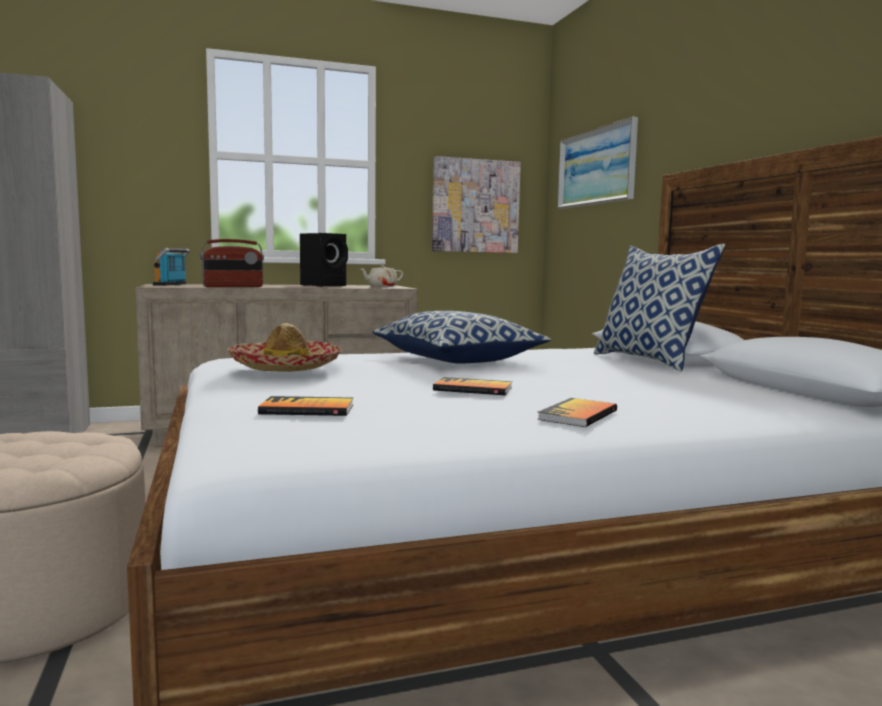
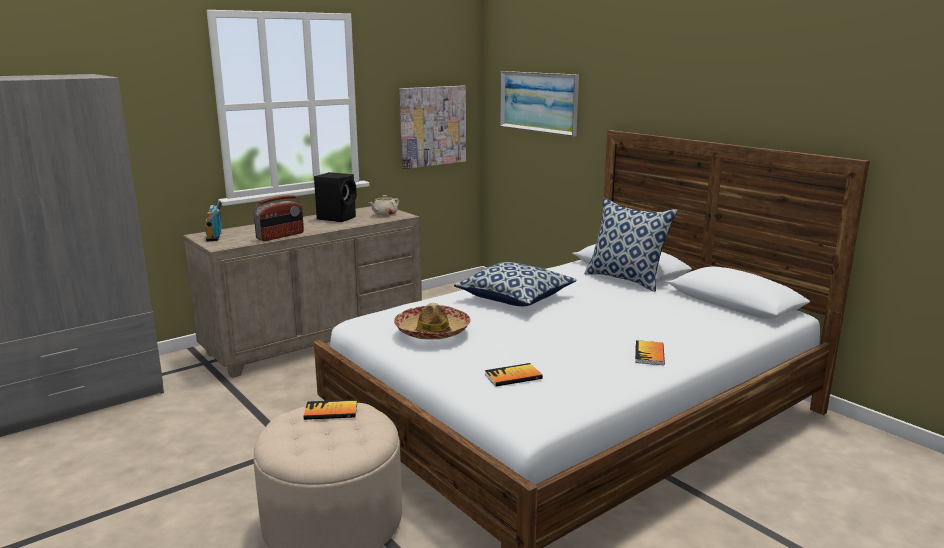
camera: 20 degrees left, 10 degrees up
(473, 389) = (568, 336): book -> book (331, 411)

